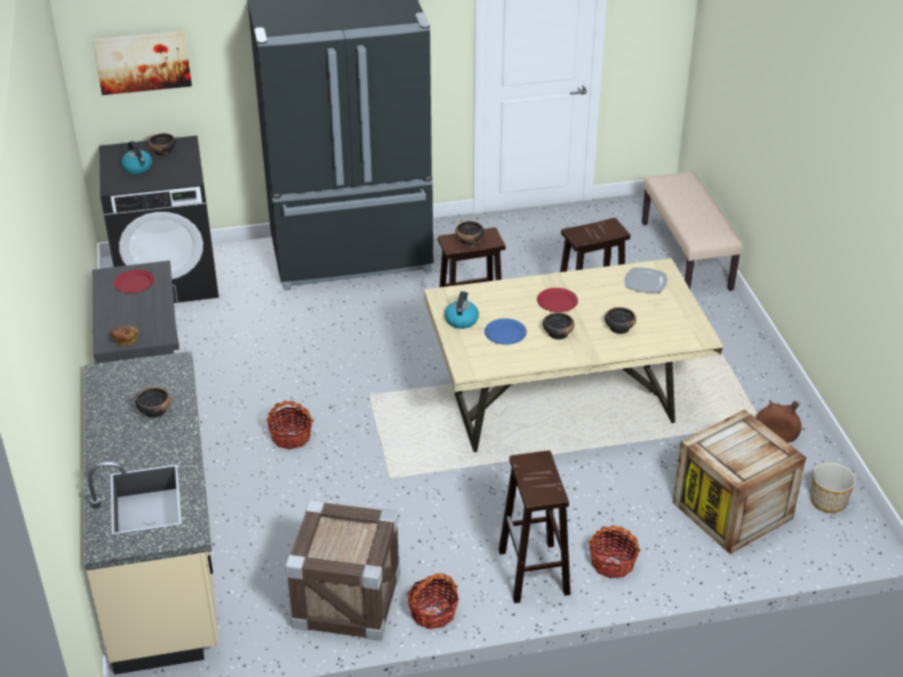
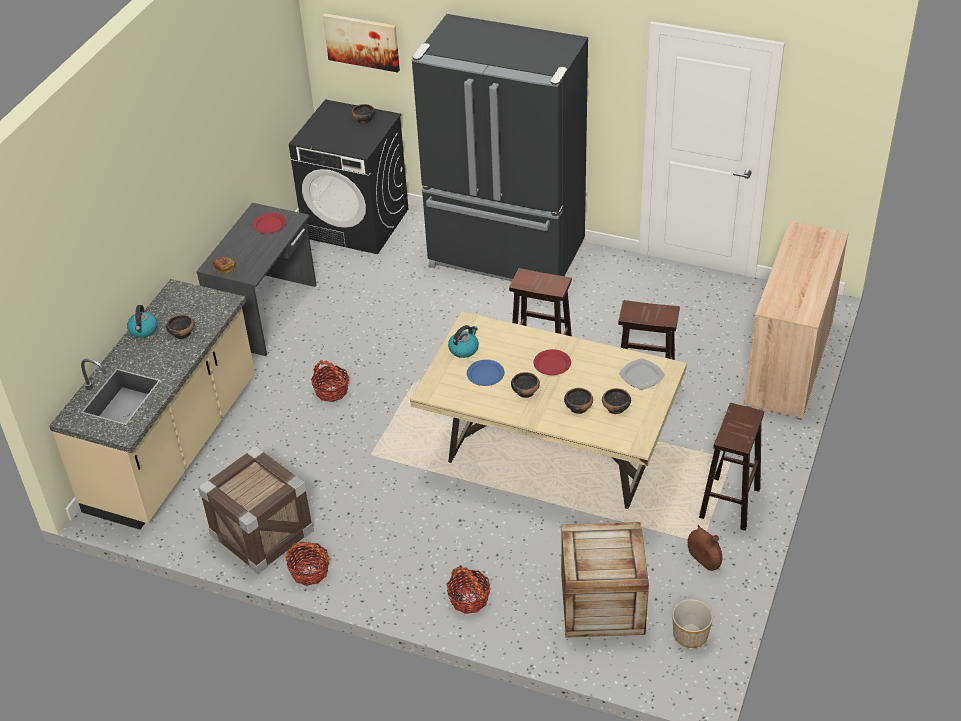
camera: 35 degrees right, 5 degrees up
(138, 168) = (334, 129): kettle -> kettle (143, 330)
(469, 240) = (539, 281): bowl -> bowl (616, 408)
(534, 573) = (405, 578): brown stool -> brown stool (729, 504)
(687, 256) = (788, 364): beige bench -> beige cabinet

